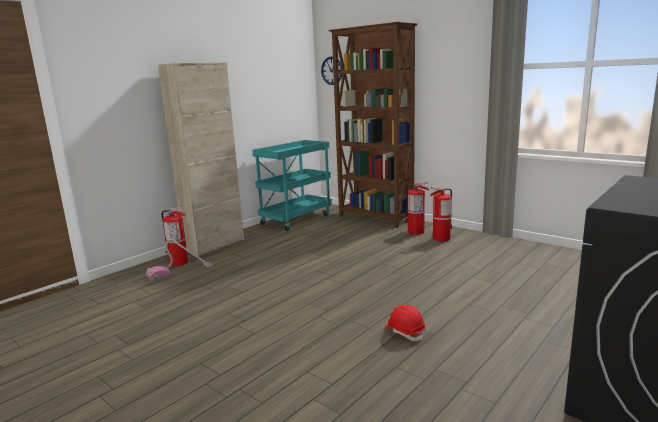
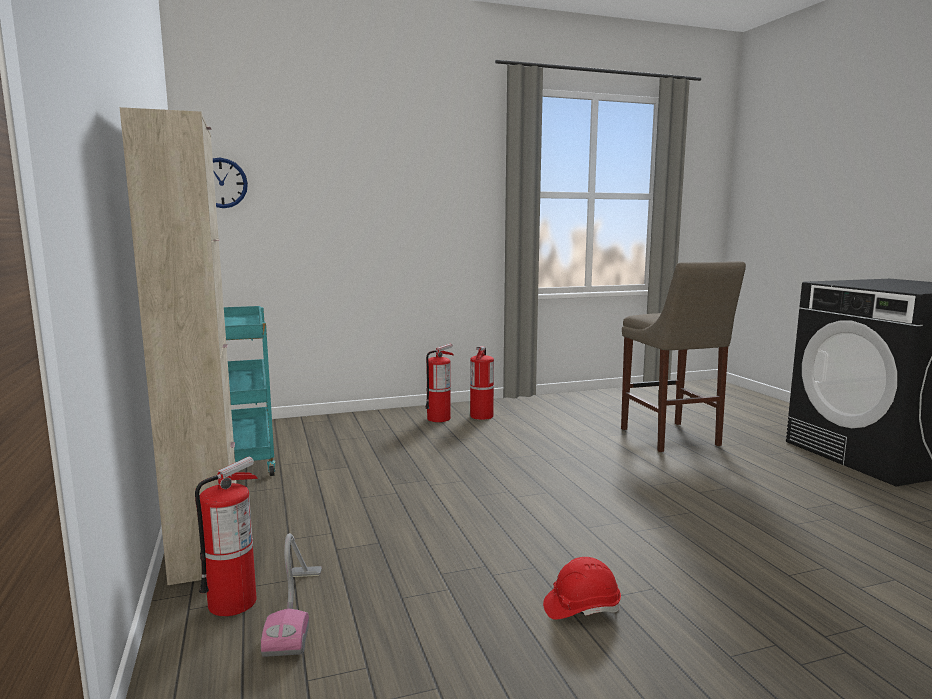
camera: 60 degrees left, 5 degrees down
(375, 218) = (347, 420): brown bookcase -> none
(405, 332) = (715, 498): red hard hat -> red hard hat (581, 608)
(511, 298) = (671, 438): none -> beige stool

